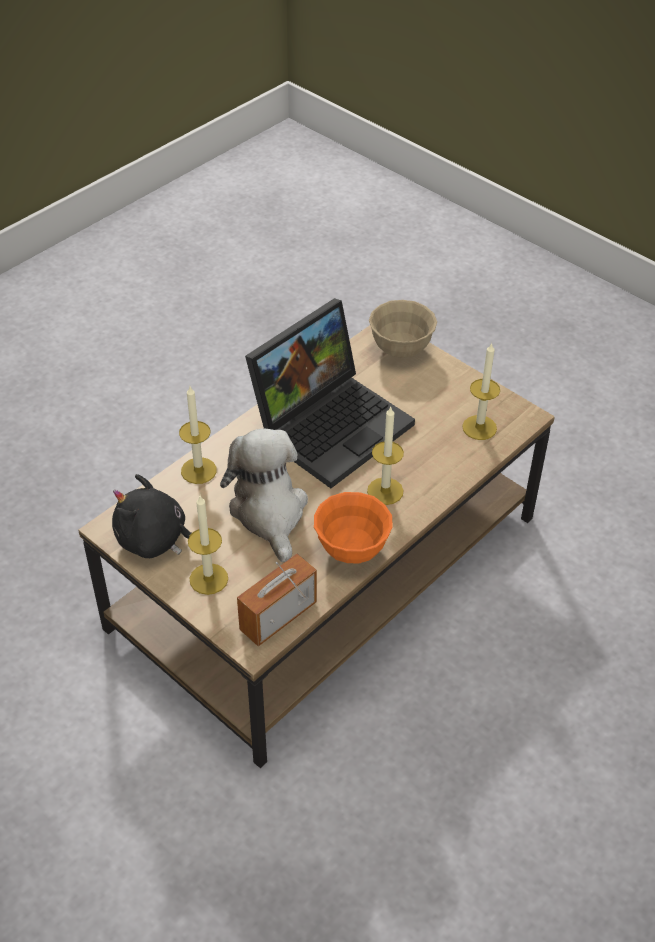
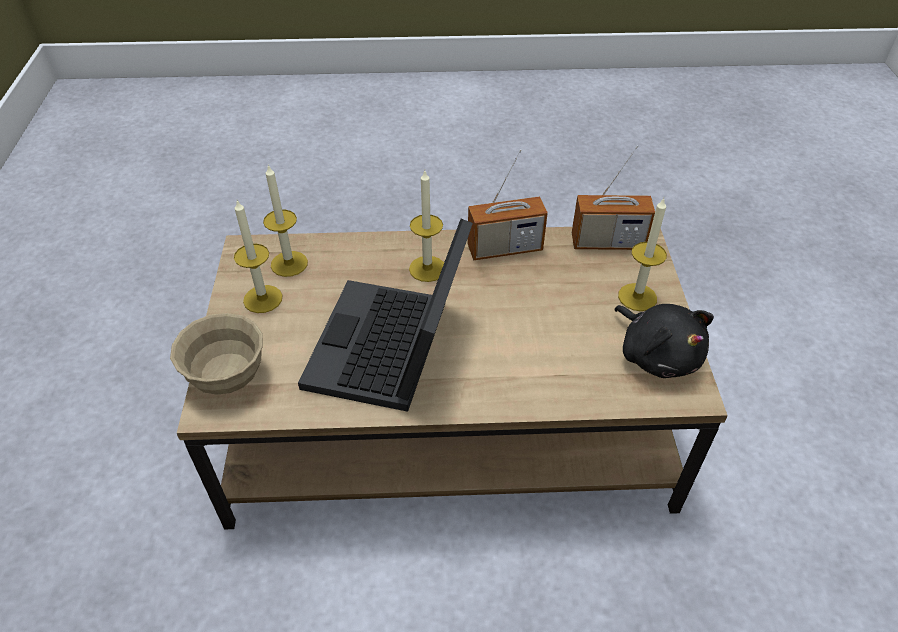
camera: 135 degrees left, 0 degrees up
(198, 470) = (561, 392): candle -> candle (263, 299)
(269, 512) = (536, 313): plush toy -> none
(332, 423) = (392, 351): laptop -> laptop turned 75 degrees counterclockwise
(352, 549) = (505, 248): orange bowl -> radio

